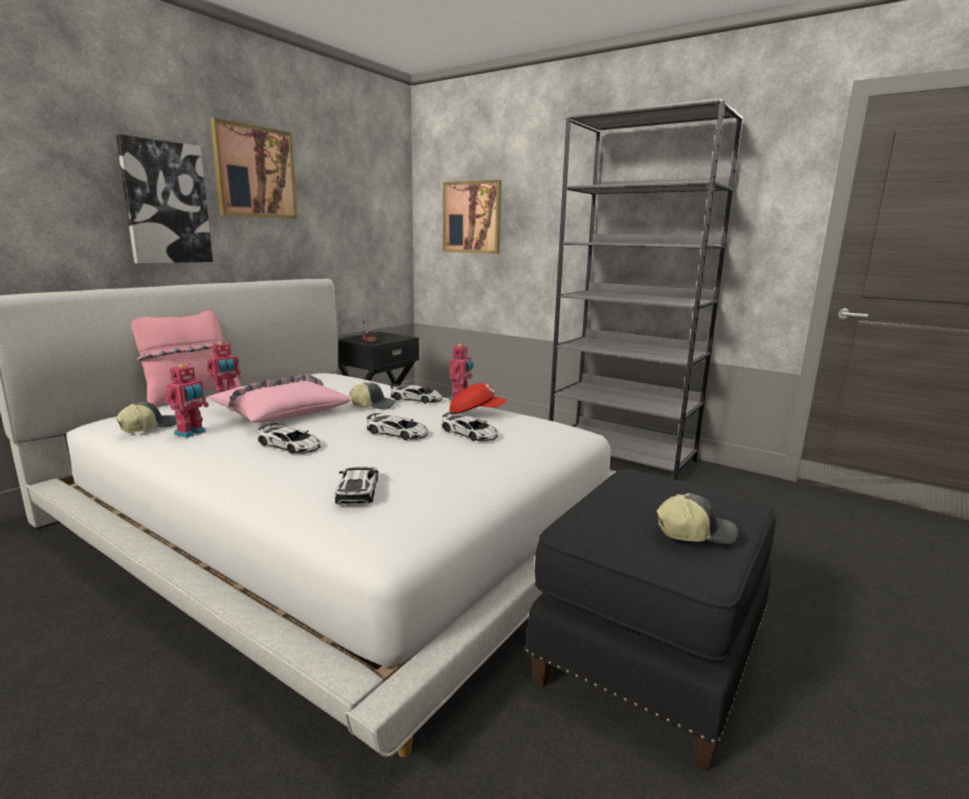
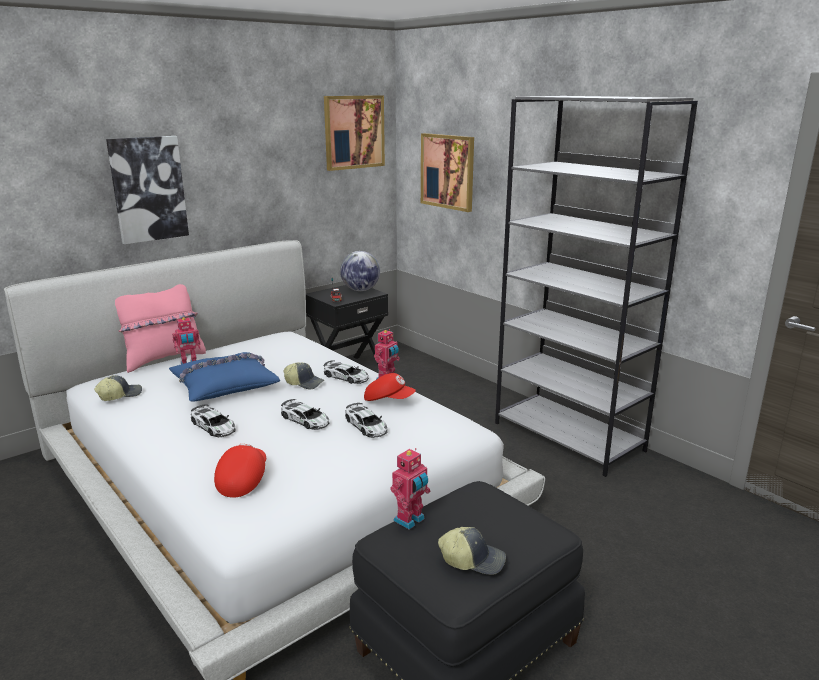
camera: 15 degrees right, 5 degrees up
(191, 433) = (147, 405): toy robot -> toy robot (410, 520)
(255, 172) = (228, 148): picture -> picture (354, 132)
(281, 412) = (224, 385): pink pillow -> blue pillow
(358, 490) = (242, 480): toy car -> red cap
(389, 336) = (360, 290): none -> globe

